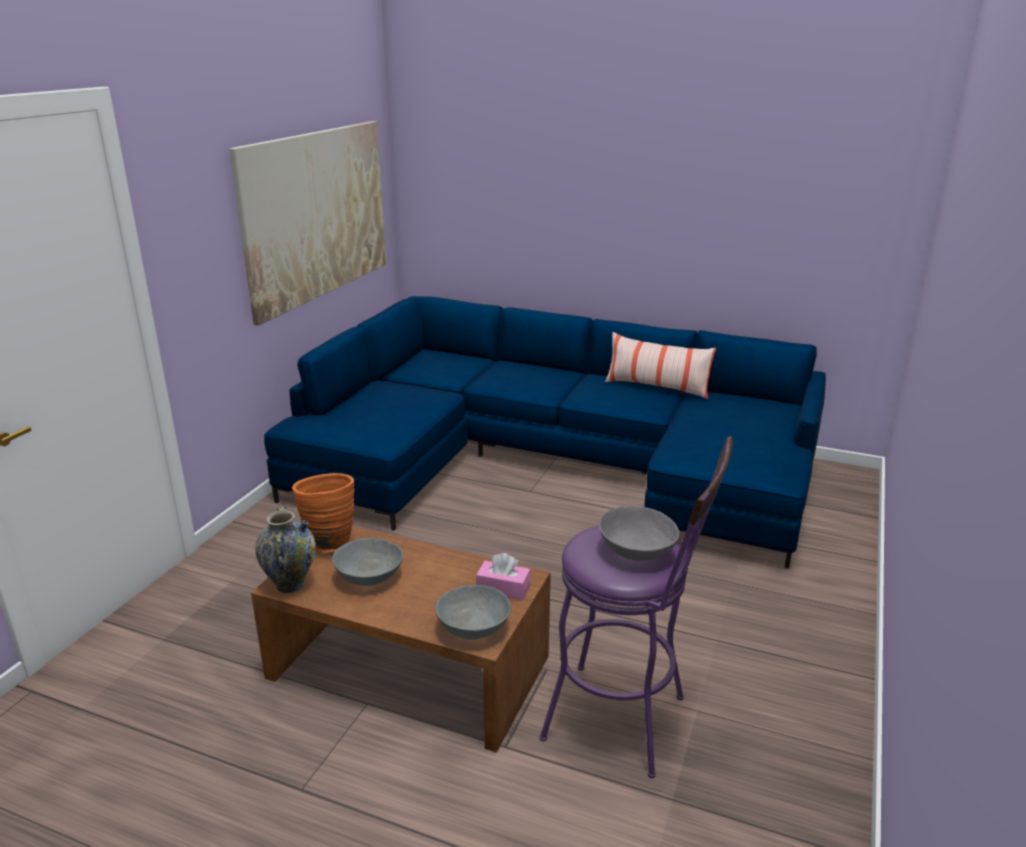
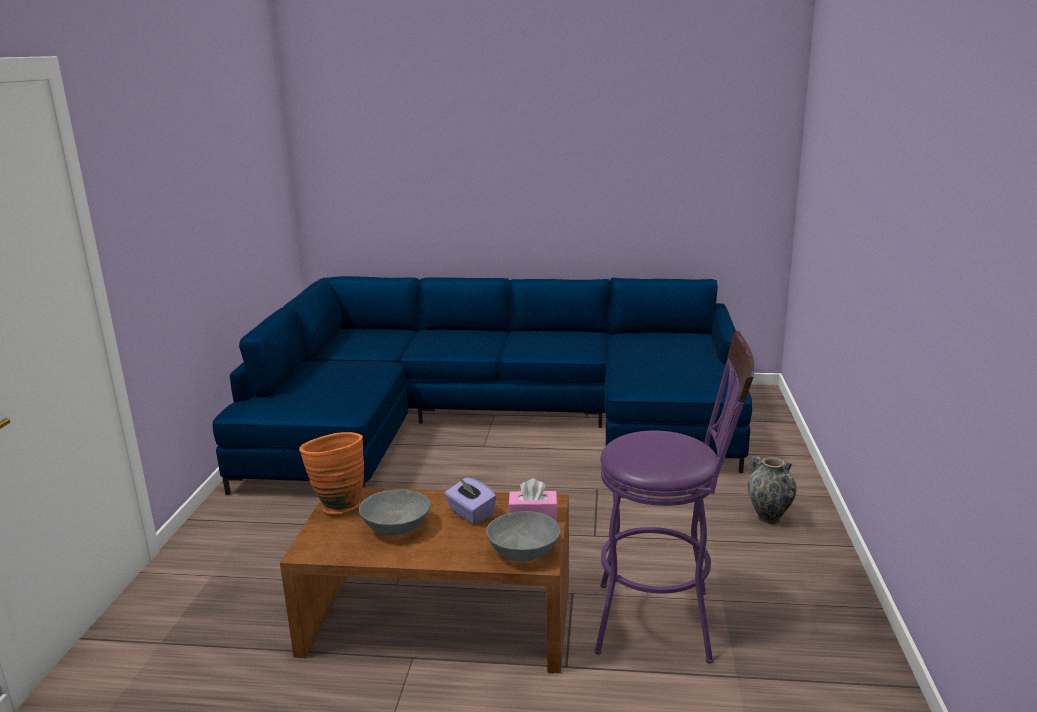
camera: 15 degrees left, 5 degrees down
(290, 584) = (318, 547): vase -> vase (768, 518)
(317, 215) = (236, 197): picture -> none
(444, 575) = (470, 513): none -> purple tissue box
(635, 551) = (669, 448): grey bowl -> none
(657, 388) = (581, 335): pillow -> none

